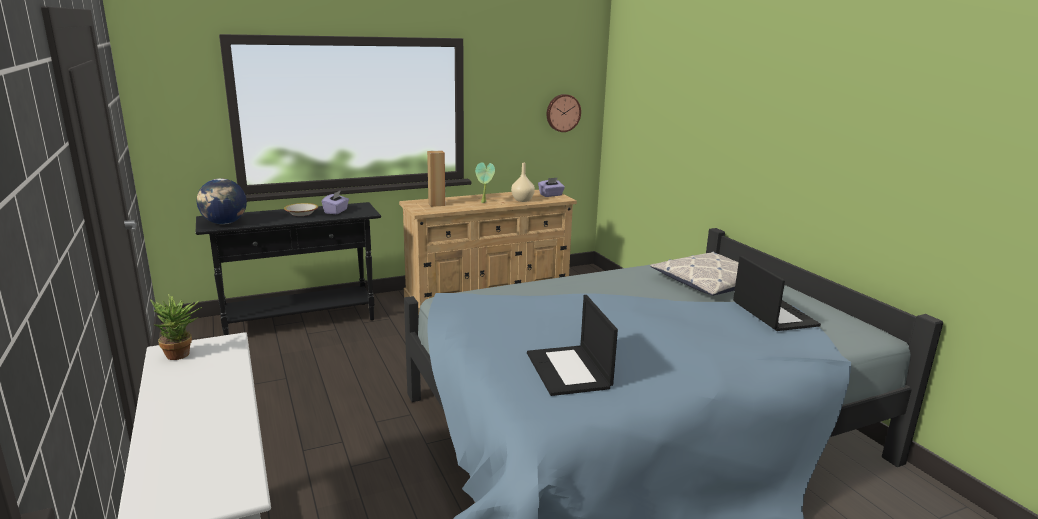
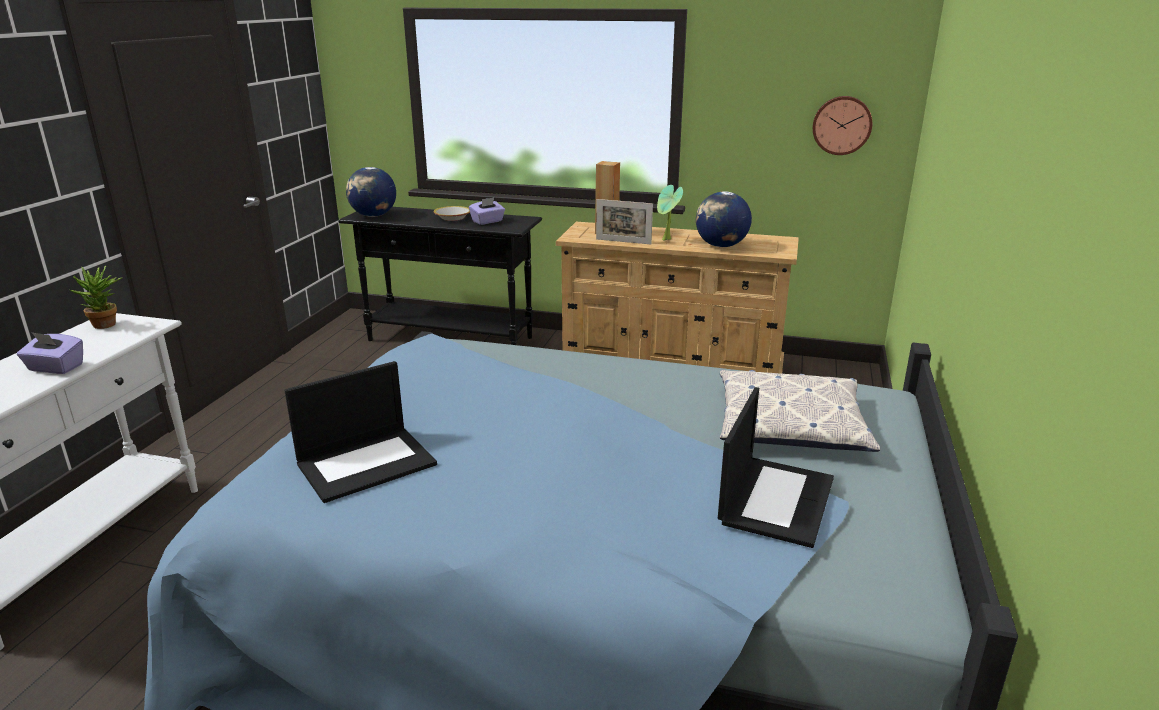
camera: 40 degrees right, 5 degrees up
(460, 208) = (623, 241): none -> picture frame
(523, 200) = (721, 246): beige vase -> globe
(551, 195) = (775, 246): purple tissue box -> purple tissue box (55, 368)
(569, 371) = (367, 463): laptop -> laptop turned 150 degrees counterclockwise

